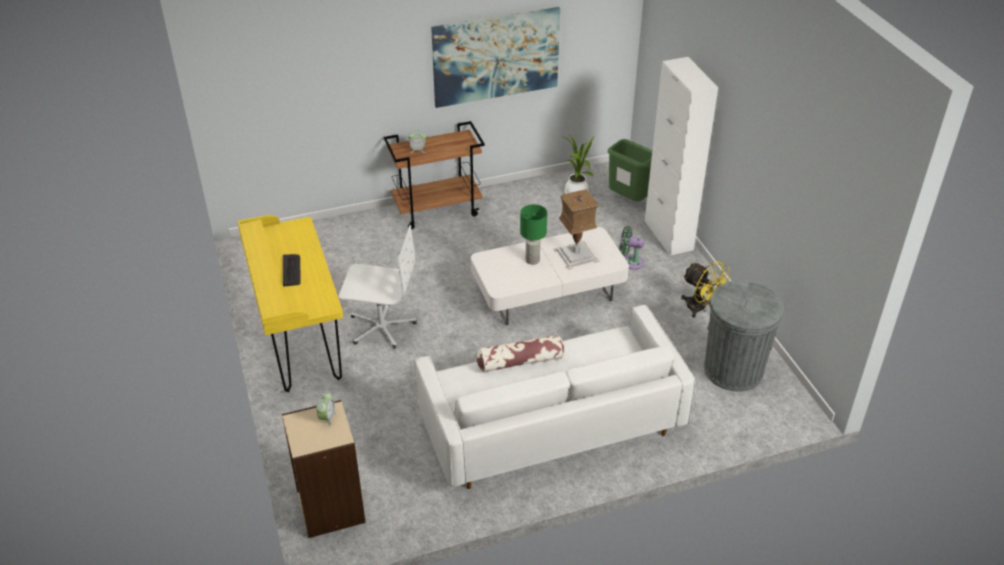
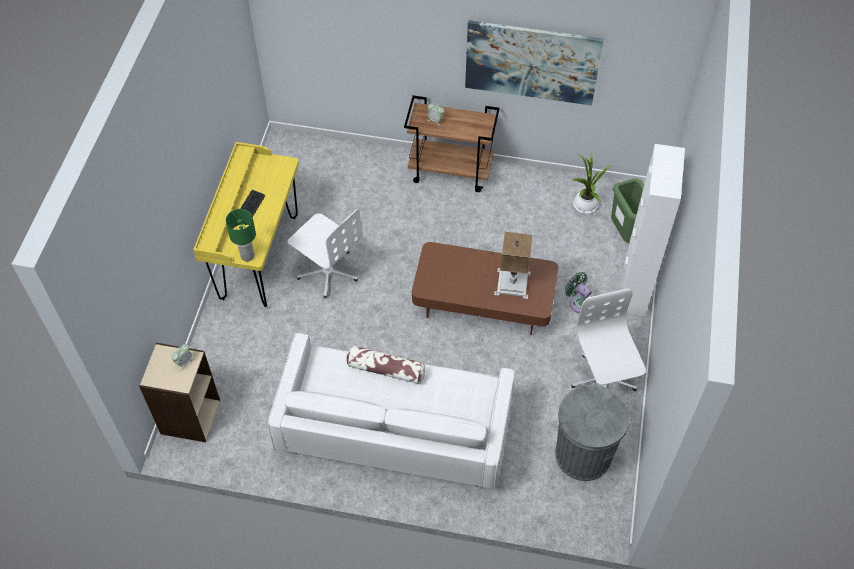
camera: 30 degrees right, 15 degrees up
(532, 260) = (471, 272): green table lamp -> green table lamp (247, 256)
(548, 292) = (484, 300): white coffee table -> brown coffee table
(700, 308) = (602, 380): yellow fan -> white office chair

